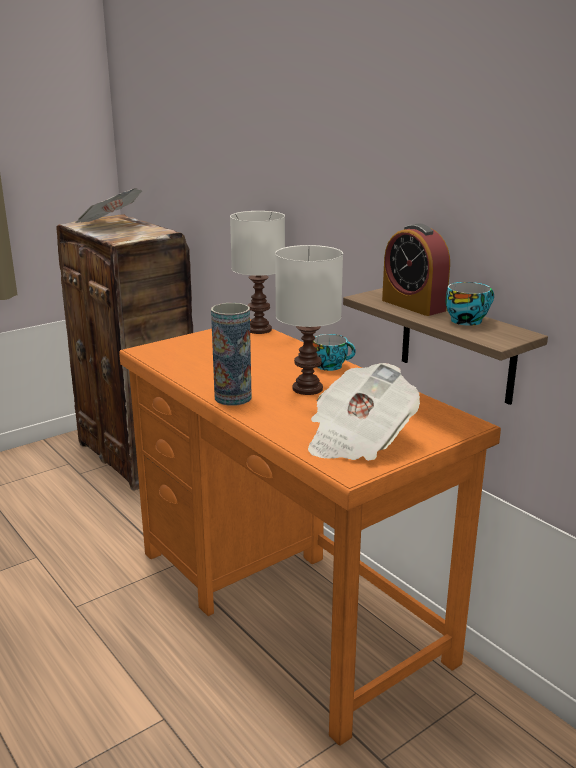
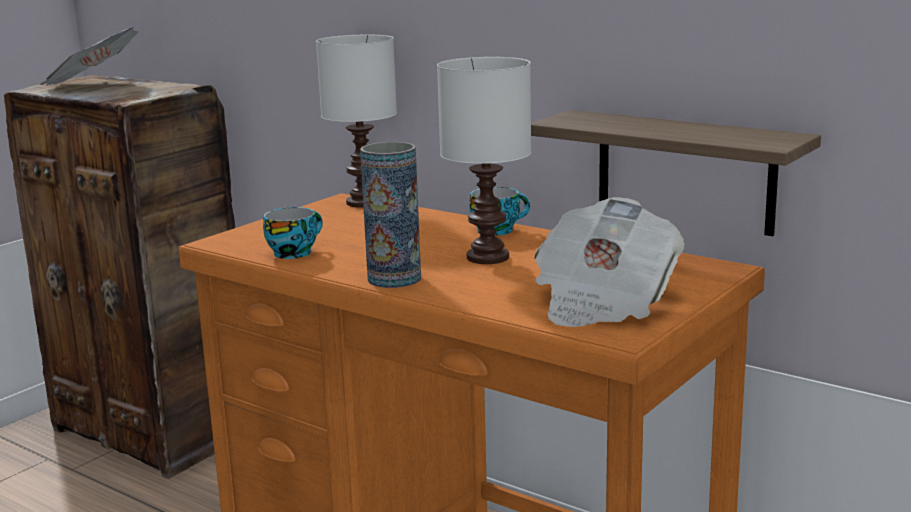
camera: 15 degrees left, 5 degrees down
(413, 305) = (626, 123): alarm clock -> none
(467, 320) = (709, 130): cup -> cup (294, 252)

